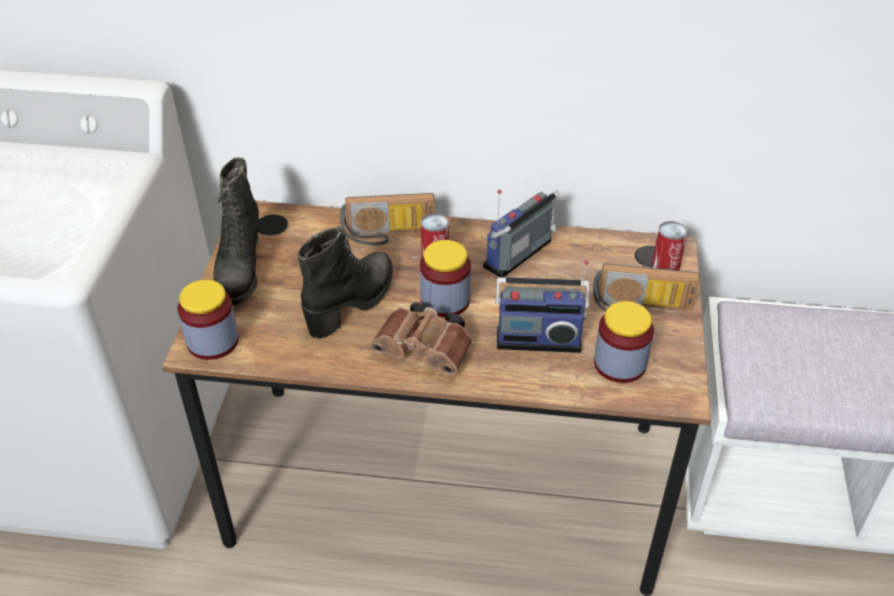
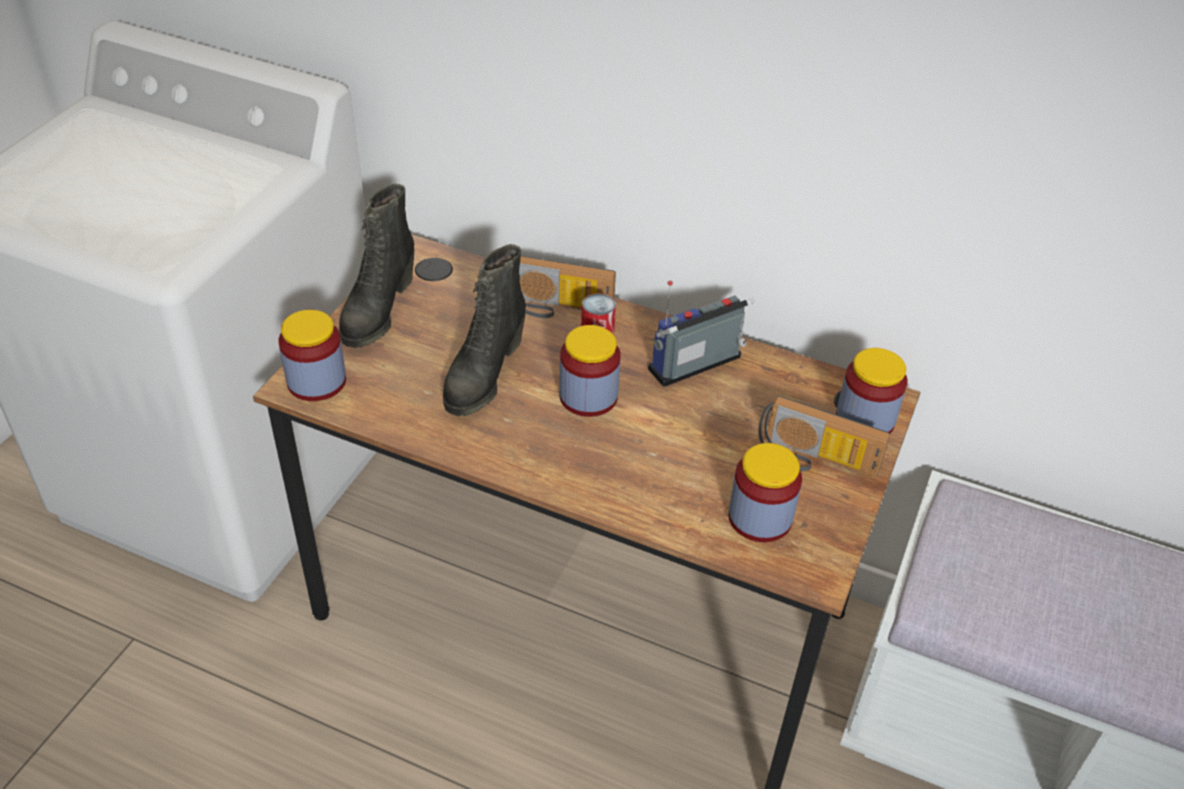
camera: 15 degrees right, 0 degrees up
(352, 303) = (483, 375): black boot -> black boot turned 150 degrees clockwise
(426, 351) = (542, 449): brown binoculars -> none
(538, 337) = (676, 464): radio -> none
(665, 267) = (865, 419): can -> jar

